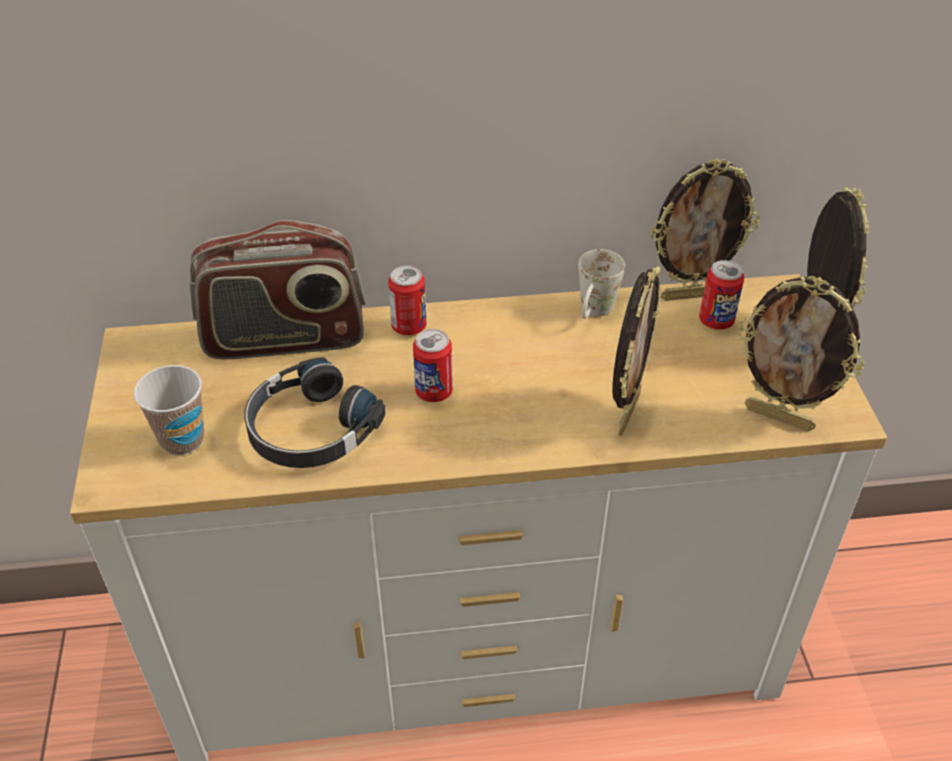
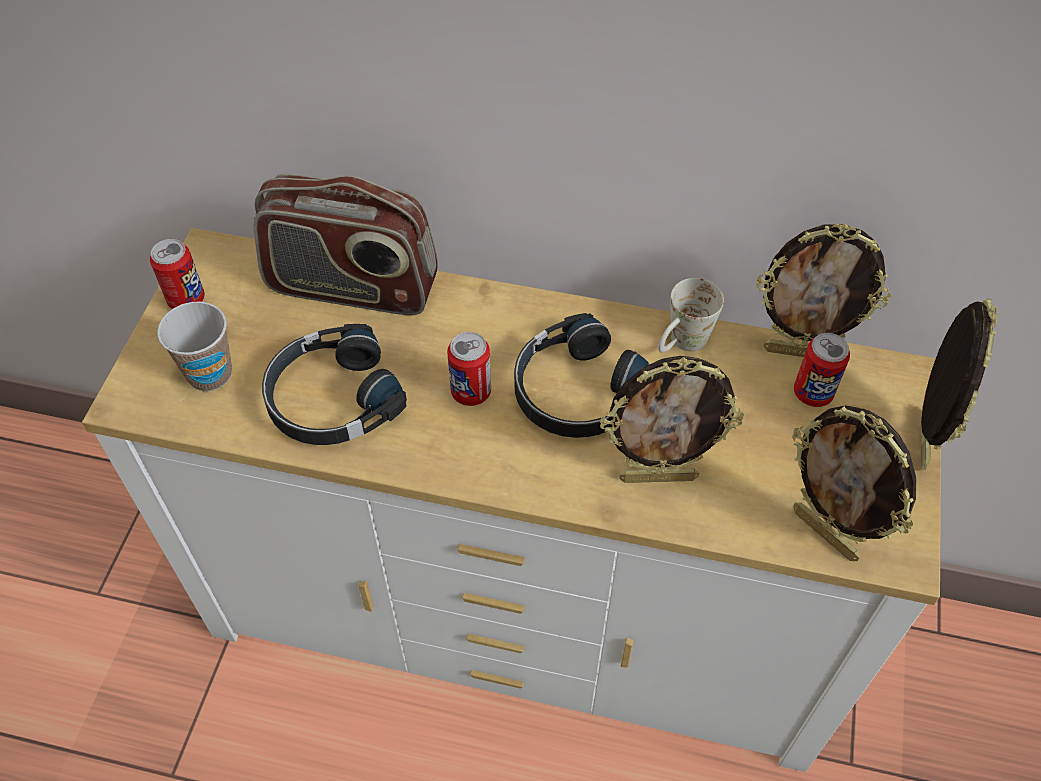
camera: 20 degrees right, 10 degrees up
(409, 327) = (480, 307): can -> can (186, 300)
(525, 368) = (576, 391): none -> black headphones
(626, 413) = (658, 476): picture frame -> picture frame turned 45 degrees clockwise

